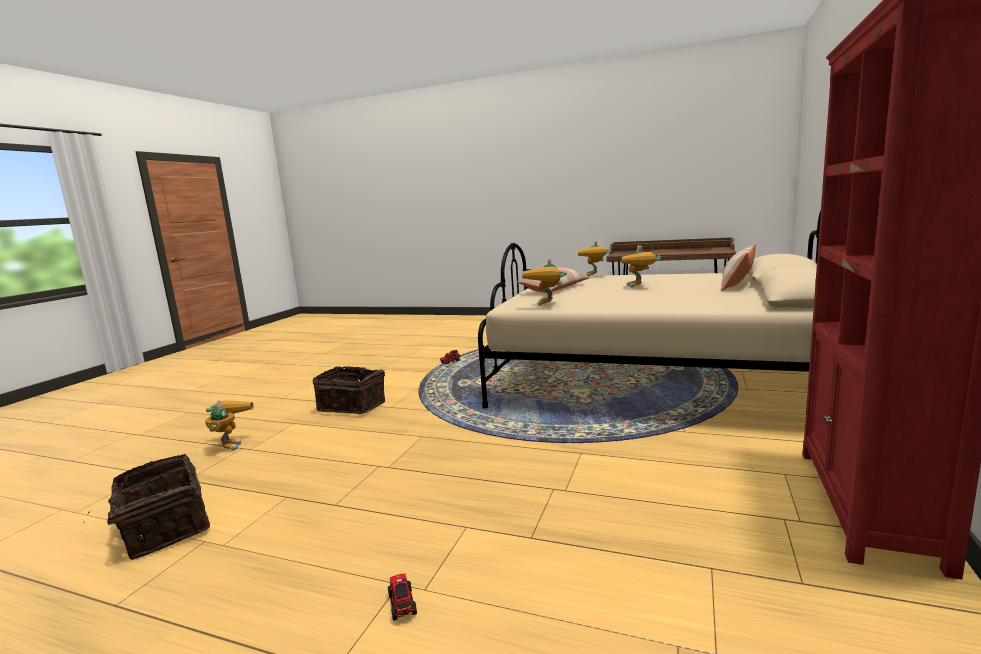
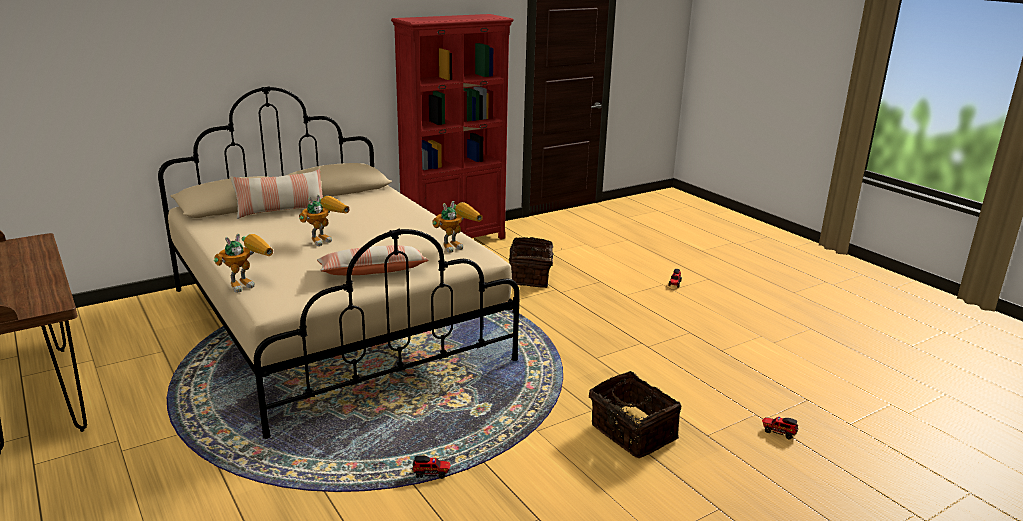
camera: 145 degrees left, 10 degrees up
(164, 528) = (805, 361): basket -> basket (530, 277)
(230, 444) = (778, 432): toy robot -> toy truck

